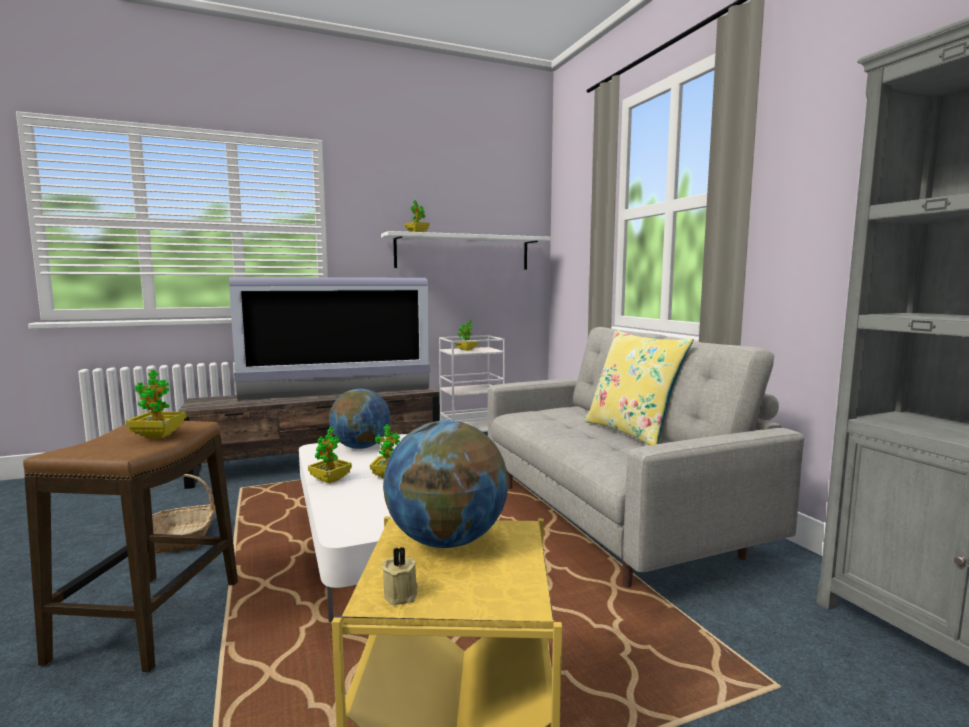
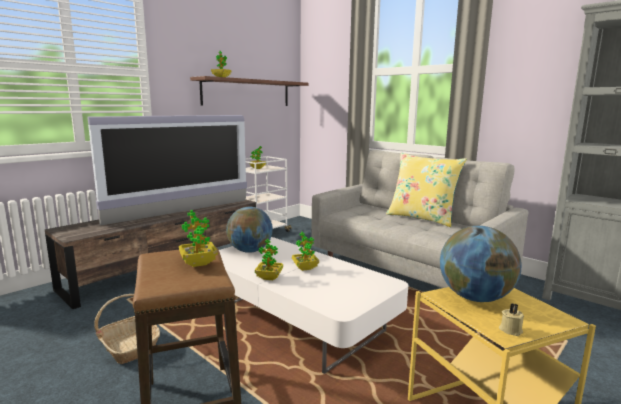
camera: 25 degrees left, 5 degrees up
(463, 252) = (247, 93): white shelf -> brown shelf

